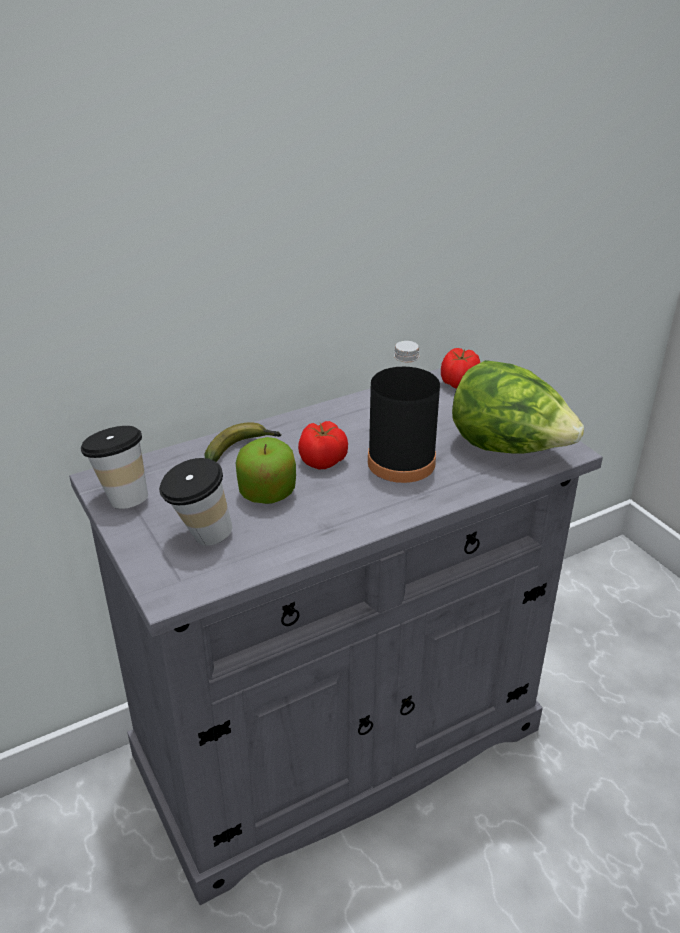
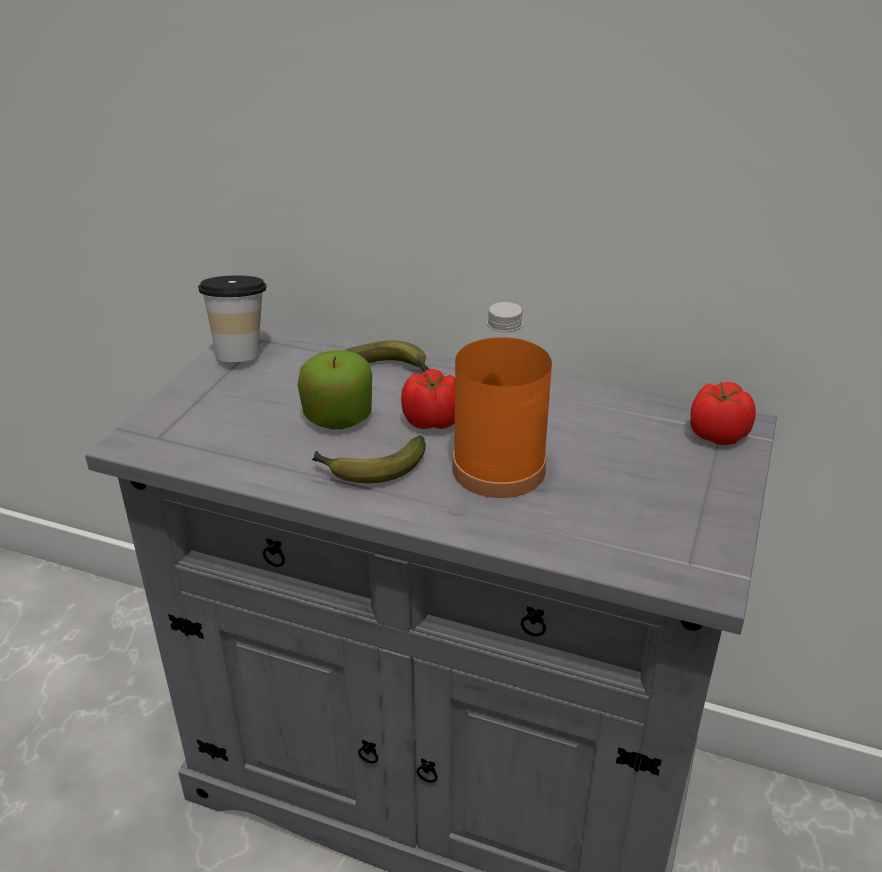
camera: 50 degrees right, 0 degrees up
(200, 537) = (228, 417): cup -> none
(342, 507) = (369, 470): none -> banana
(401, 462) = (498, 469): black bottle -> orange bottle
(508, 448) = (638, 530): lettuce -> none

